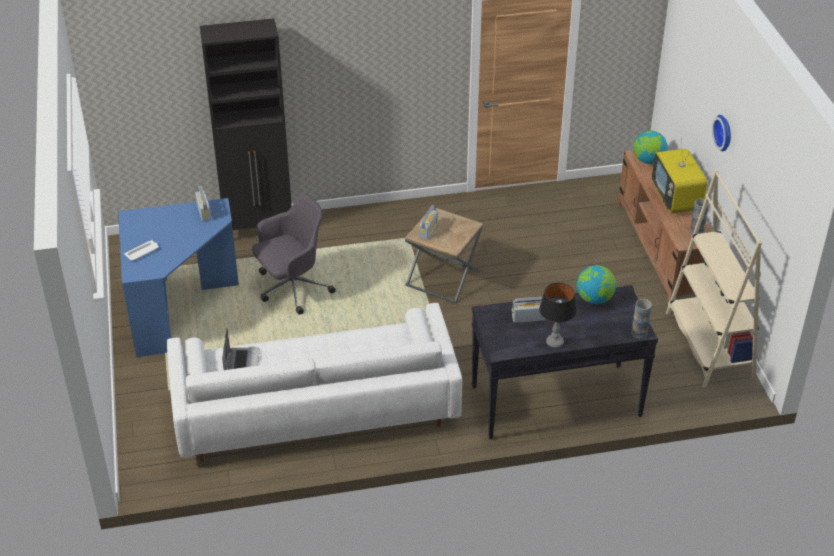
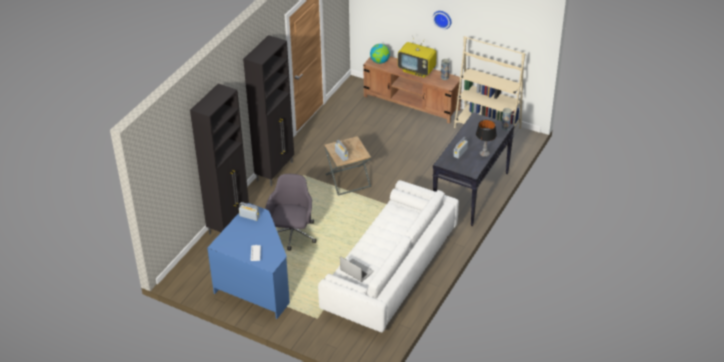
camera: 50 degrees left, 0 degrees up
(389, 212) = (275, 171): none -> black cabinet
(594, 299) = (470, 127): globe -> none

